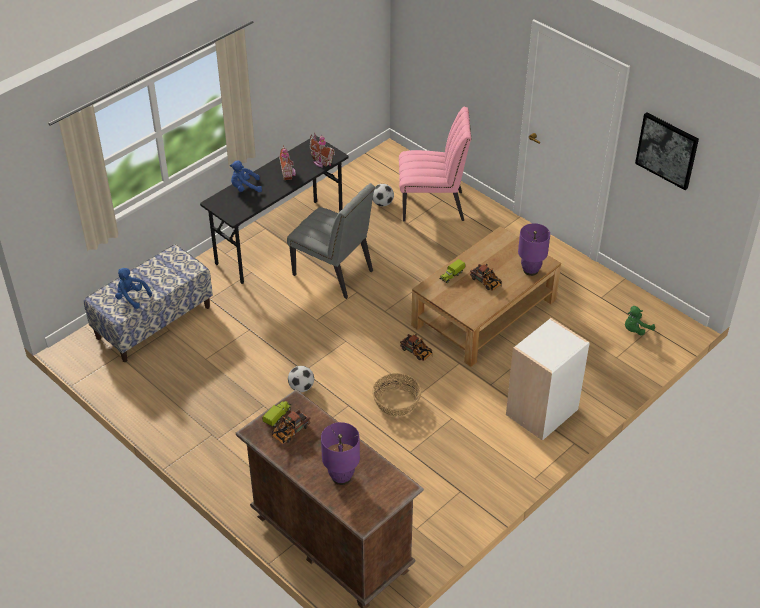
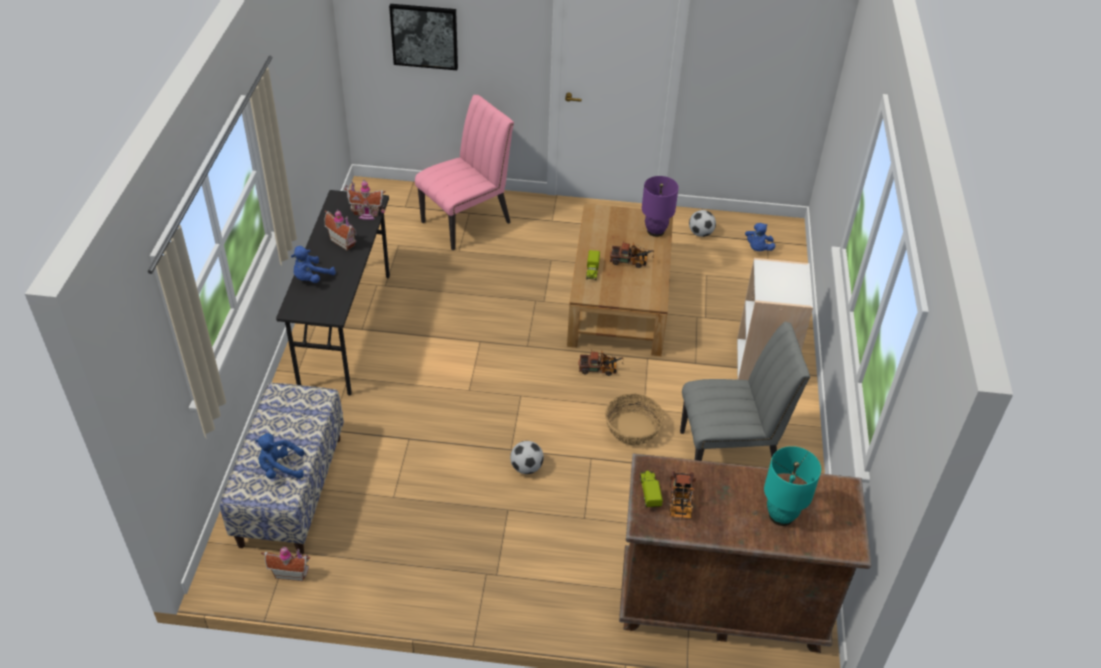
camera: 40 degrees left, 0 degrees up
(109, 368) = (291, 572): none -> toy house
(332, 273) = (435, 335): grey chair -> grey chair (728, 454)
(341, 477) = (781, 516): purple table lamp -> turquoise table lamp
(382, 203) = (414, 242): football -> football (700, 233)
(635, 330) = (757, 249): green plush toy -> blue plush toy
(667, 150) = (749, 47): picture -> picture (424, 36)

